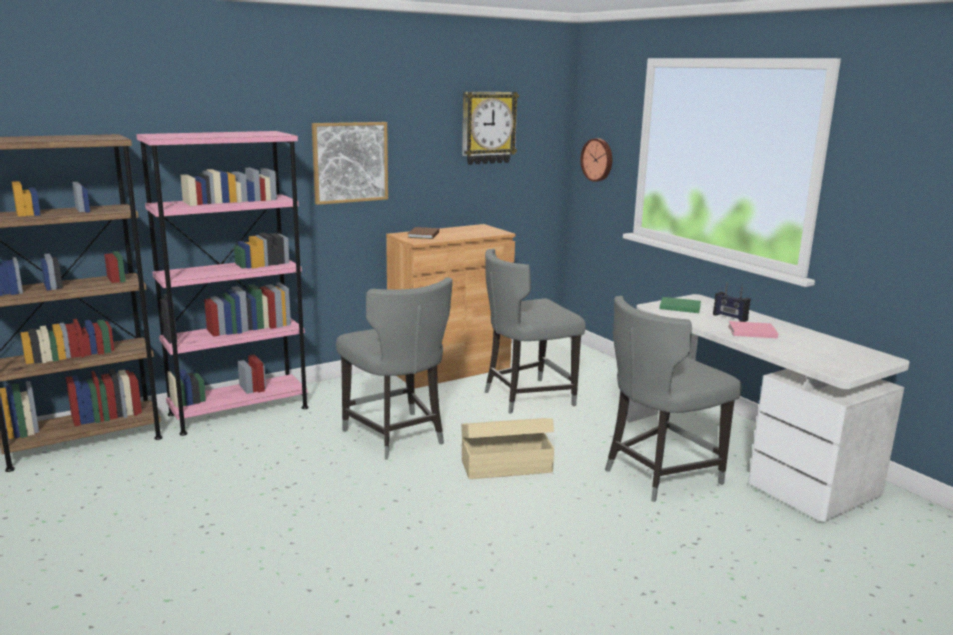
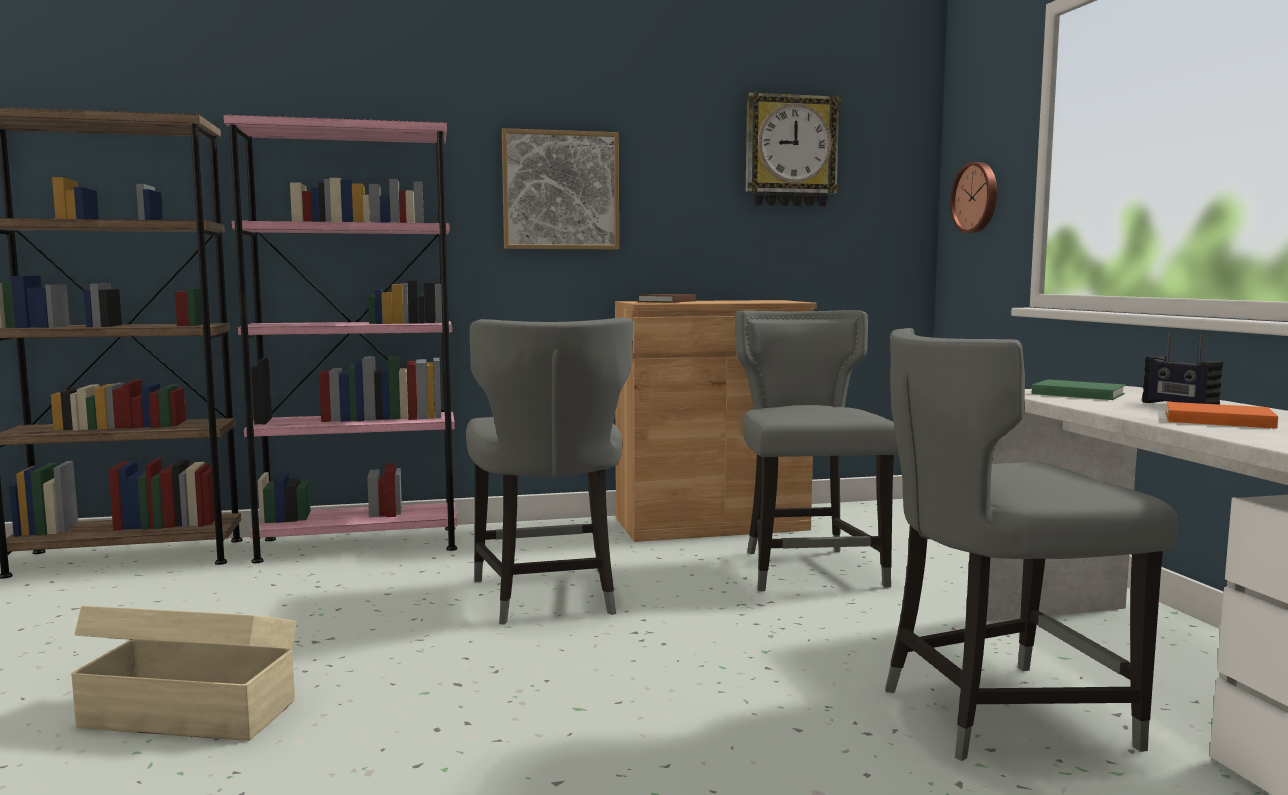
camera: 20 degrees right, 10 degrees down
(505, 465) = (695, 658): beige storage box -> beige storage box (189, 713)
(526, 397) = (808, 569): grey chair -> grey chair turned 90 degrees clockwise
(750, 331) = (1215, 419): pink book -> orange book

